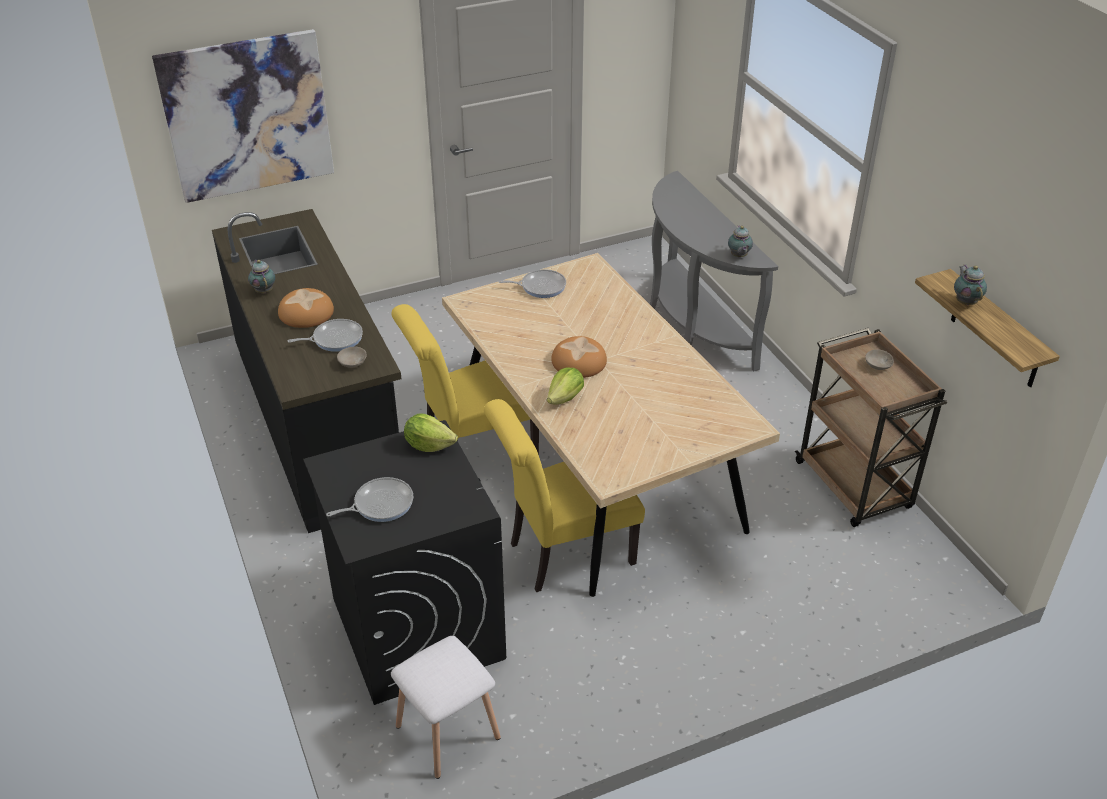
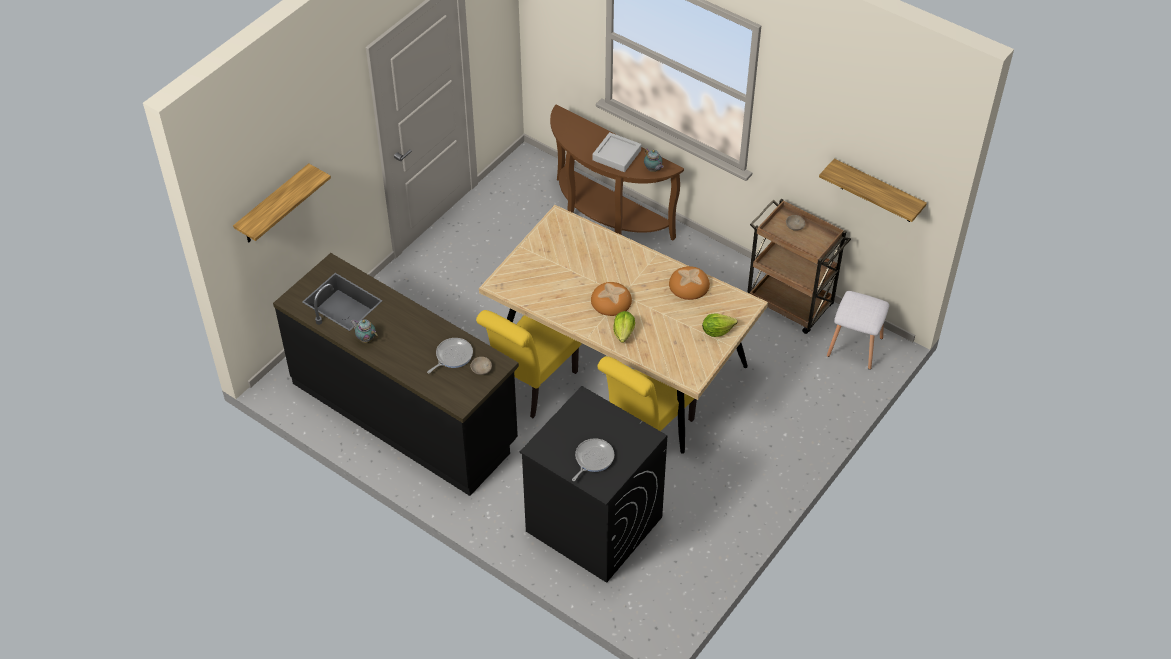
camera: 30 degrees left, 10 degrees up
(247, 116) = (274, 206): picture -> shelf
(305, 313) = (413, 344): bread -> bread (688, 285)
(429, 445) = (587, 407): lettuce -> lettuce (717, 331)
(449, 732) = (663, 576): white stool -> white stool (856, 346)
(540, 286) = (539, 250): frying pan -> none
(691, 325) = (605, 218): grey console table -> brown console table
(707, 231) = (616, 155): none -> grey tray
(965, 301) = (857, 182): teapot -> none

